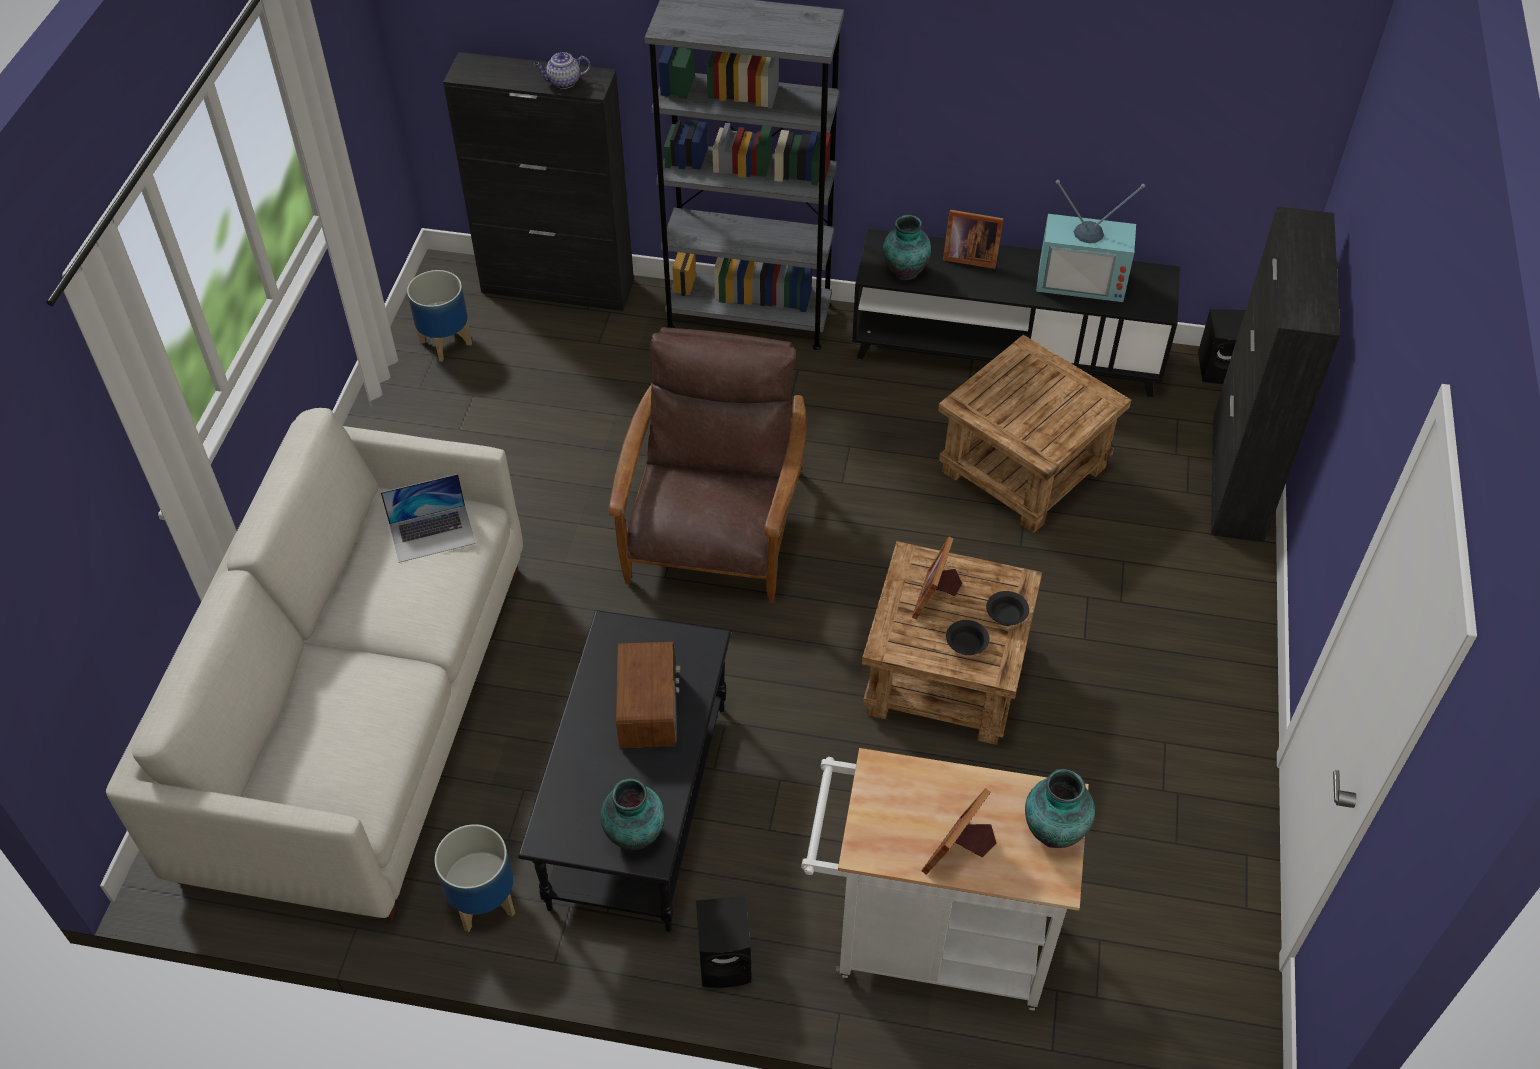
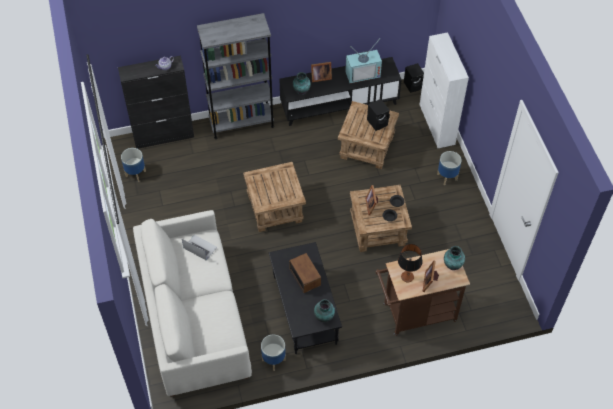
camera: 25 degrees left, 5 degrees up
(432, 533) = (200, 247): laptop -> laptop turned 105 degrees counterclockwise
(714, 529) = (275, 208): brown armchair -> brown side table
(727, 960) = (359, 345): black speaker -> black speaker (378, 122)
(900, 811) = (407, 276): none -> table lamp
(928, 940) = (415, 314): white cart -> brown cart
(1202, 615) = (447, 177): none -> planter
(1237, 478) = (437, 124): black cabinet -> white cabinet

